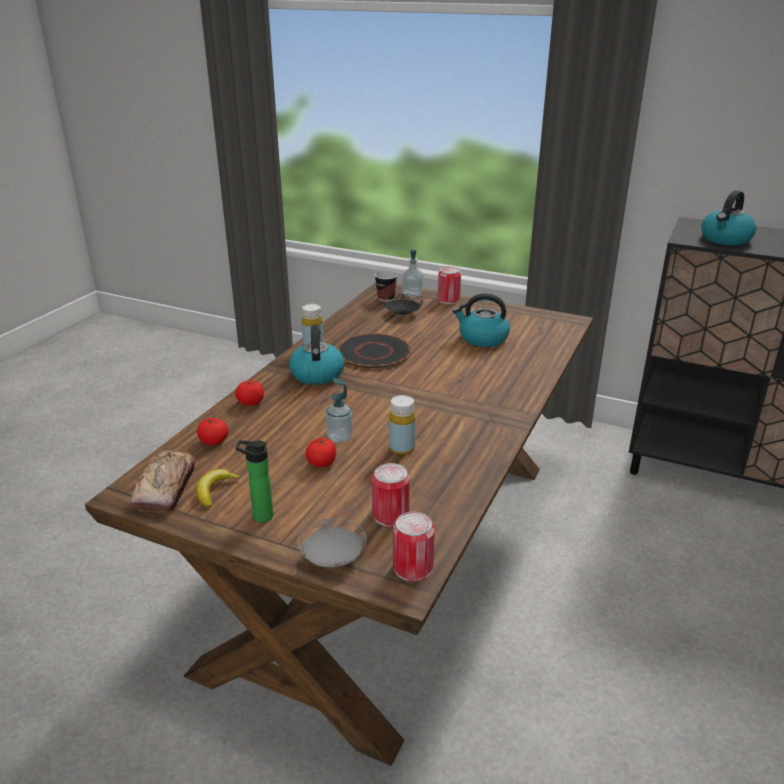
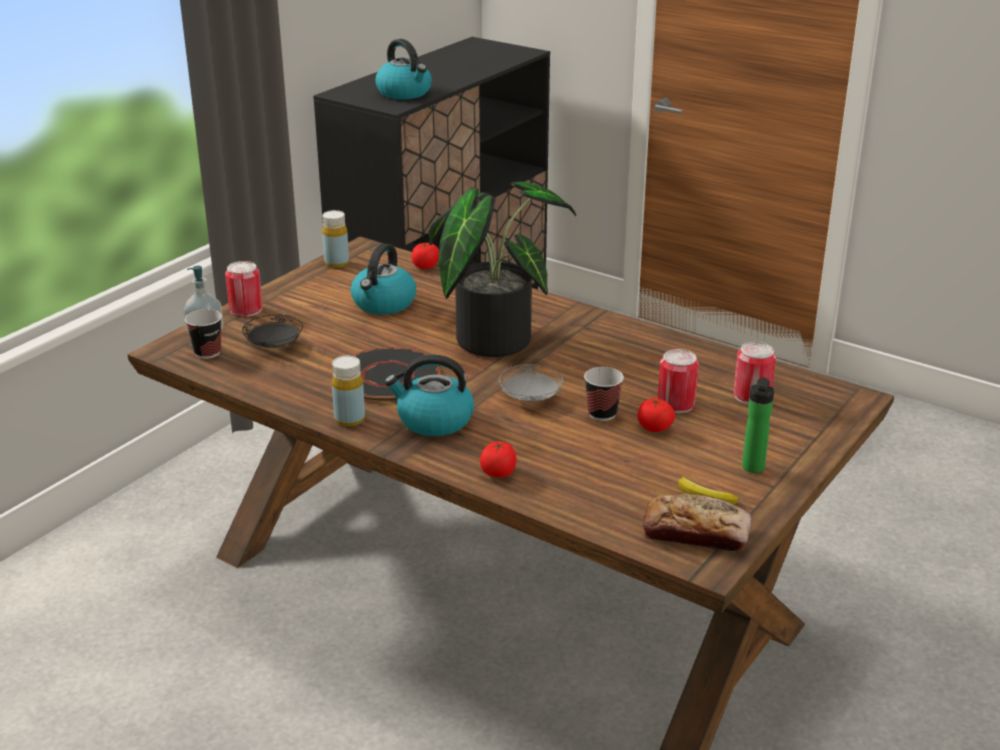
camera: 80 degrees left, 0 degrees up
(213, 442) = (594, 500): tomato -> tomato (425, 266)
(333, 558) = (818, 430): grey plate -> grey plate (531, 398)
(340, 437) = (602, 414): soap dispenser -> cup
(402, 448) = (631, 379): yellow bottle -> yellow bottle (336, 263)
(413, 567) = (829, 392): can -> can (676, 403)
(451, 382) = (492, 336): none -> potted plant

